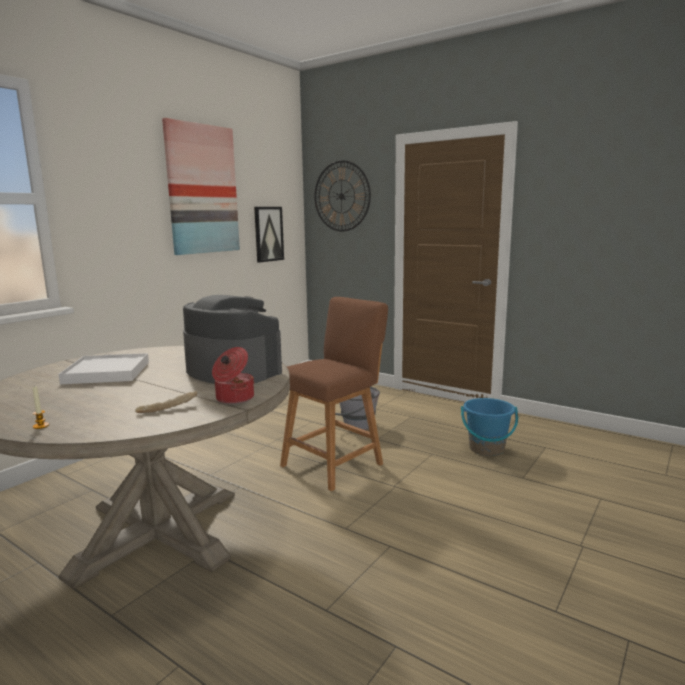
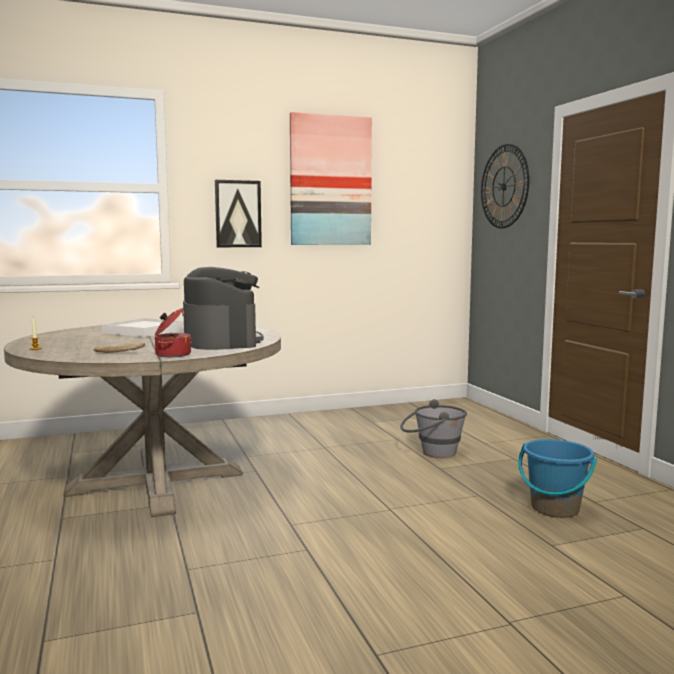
camera: 35 degrees right, 5 degrees down
(268, 234) = (415, 230): picture -> picture (238, 214)
(335, 463) = (363, 476): brown stool -> none

